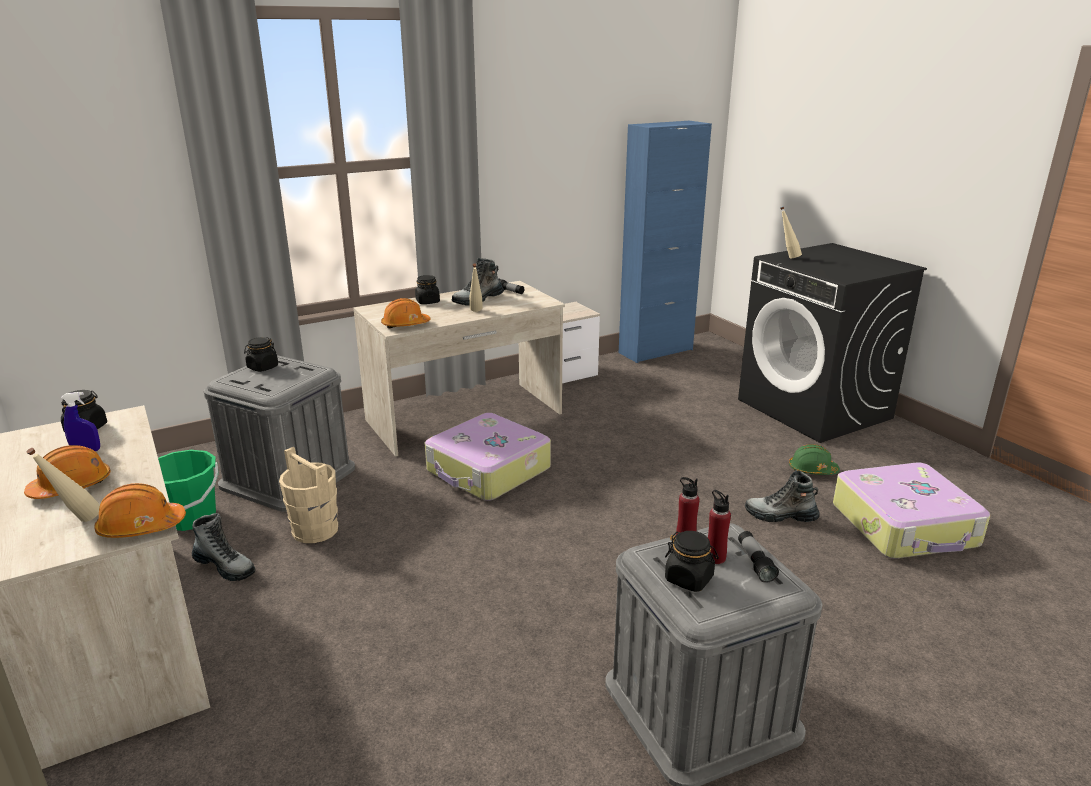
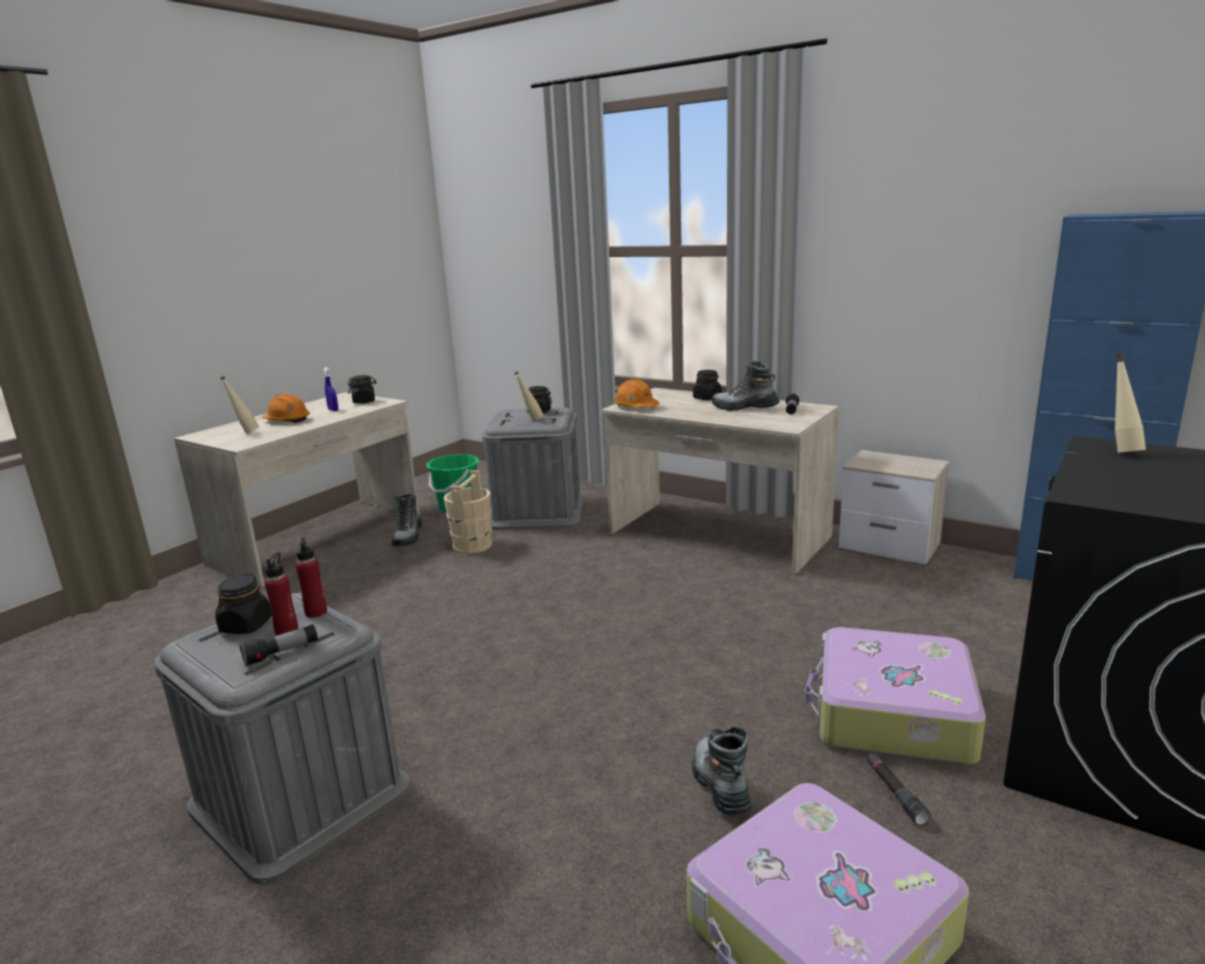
camera: 65 degrees right, 5 degrees down
(141, 527) = (242, 443): orange hard hat -> none
(476, 312) = (708, 415): beige bottle -> beige bottle (531, 420)
(488, 471) = (628, 576): suitcase -> suitcase (891, 714)
(812, 470) = (895, 793): green hard hat -> black flashlight

